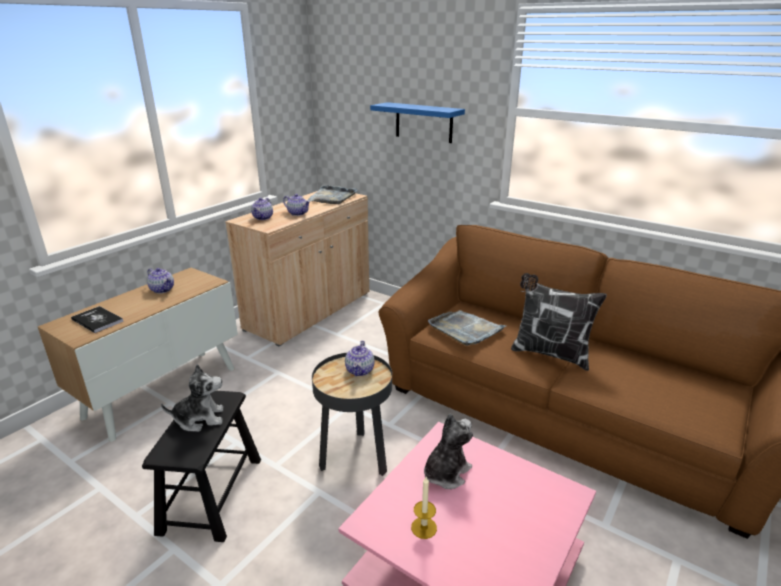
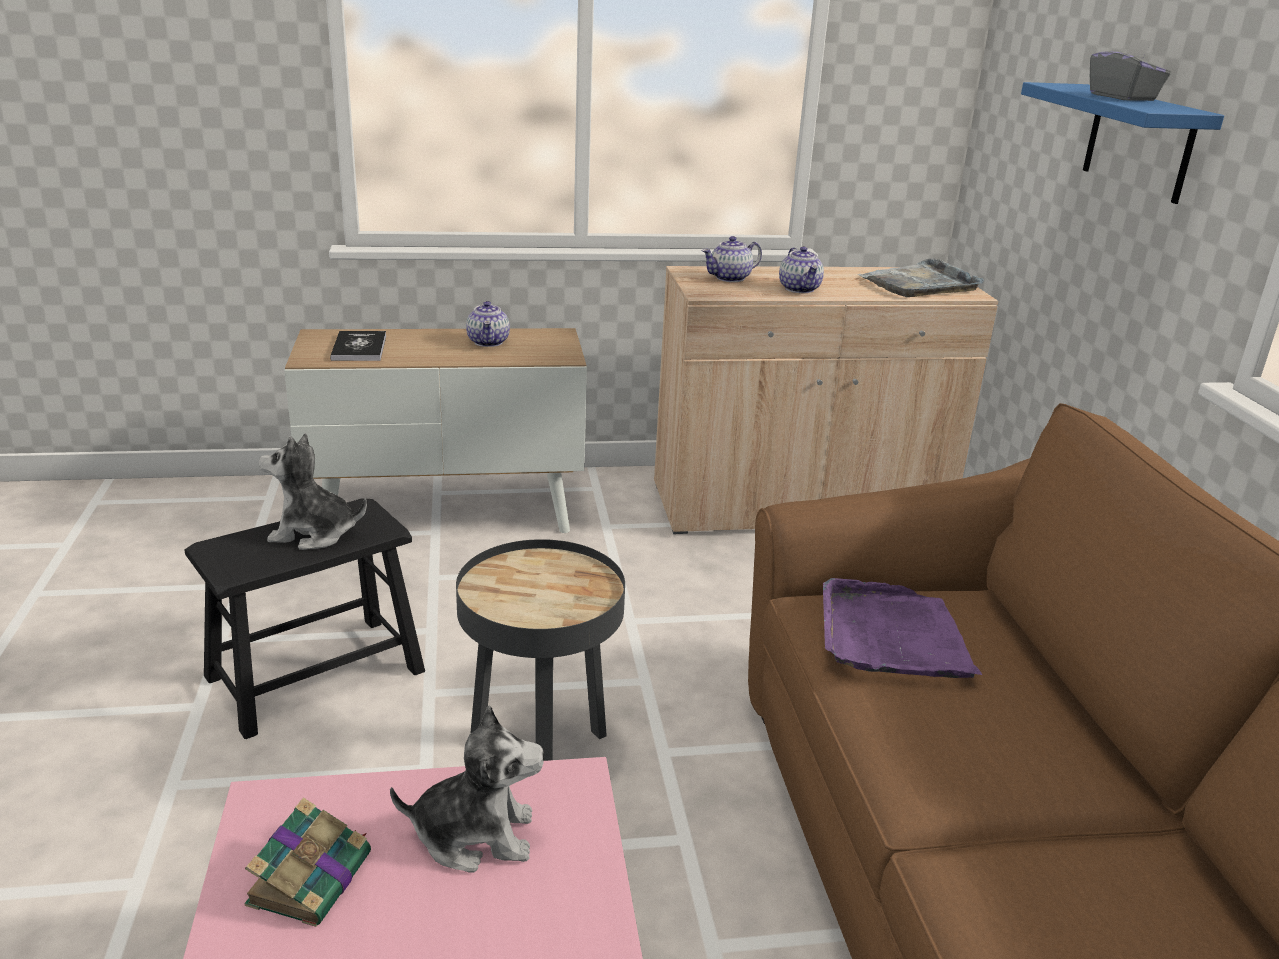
camera: 45 degrees right, 0 degrees up
(200, 419) = (313, 534): plush toy -> plush toy turned 150 degrees clockwise
(360, 370) = (570, 587): teapot -> none
(420, 107) = (1122, 97): none -> grey tissue box
(424, 527) = (311, 877): candle -> book
(465, 329) = (891, 636): grey tray -> purple tray
(549, 353) = (1005, 787): pillow -> none

